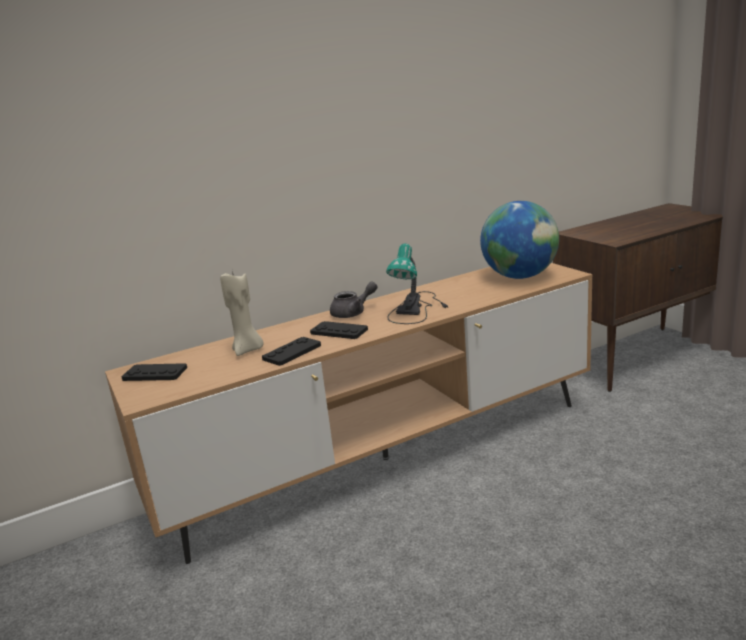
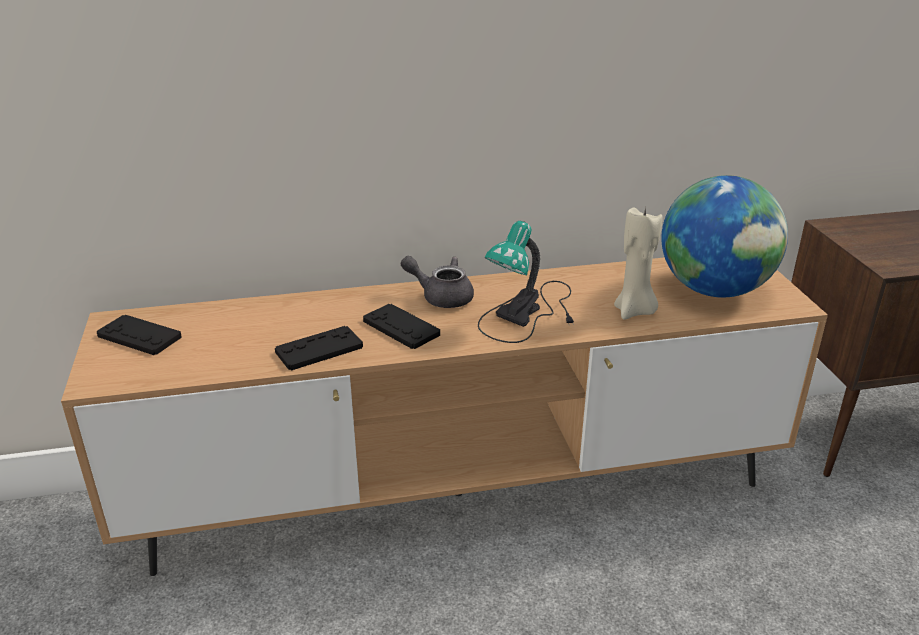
camera: 15 degrees right, 10 degrees up
(247, 350) = (269, 328): beige candle -> beige candle (634, 311)
(353, 313) = (441, 297): grey teapot -> grey teapot turned 150 degrees counterclockwise

